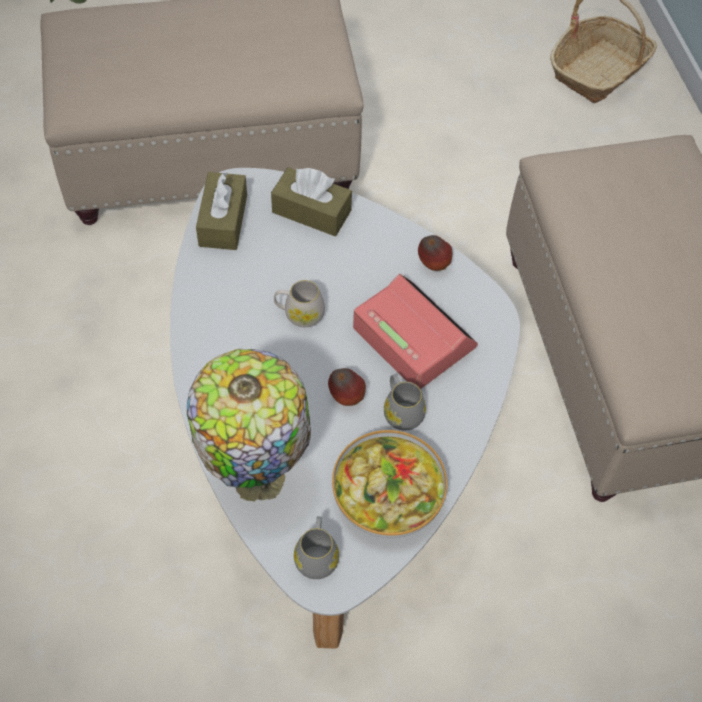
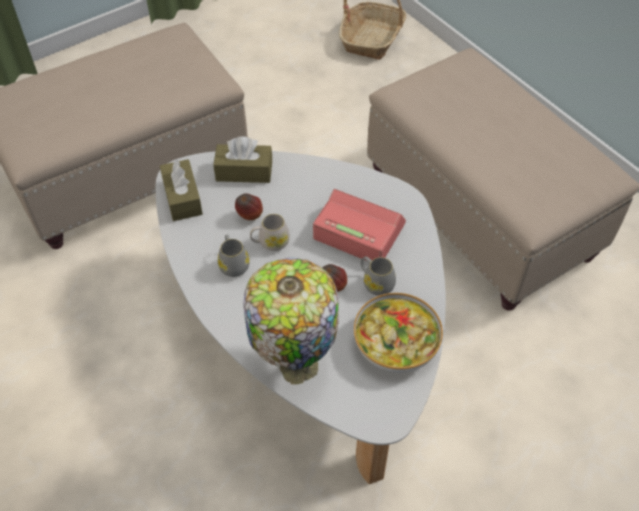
camera: 20 degrees left, 5 degrees down
(317, 555) = (367, 403): grey mug -> grey mug (233, 264)
(433, 265) = (347, 179): apple -> apple (250, 216)

